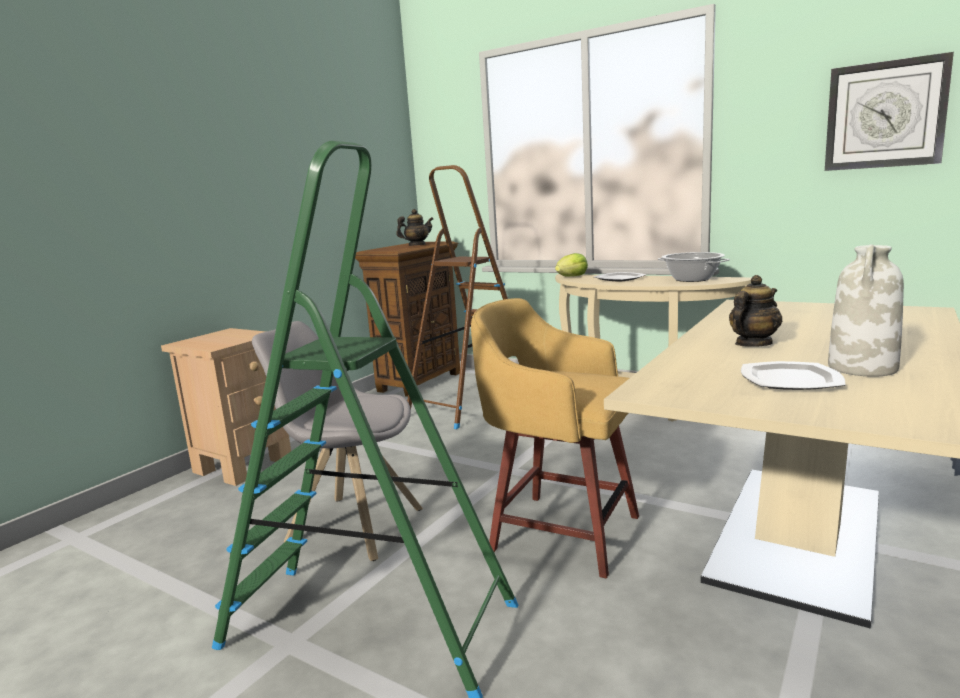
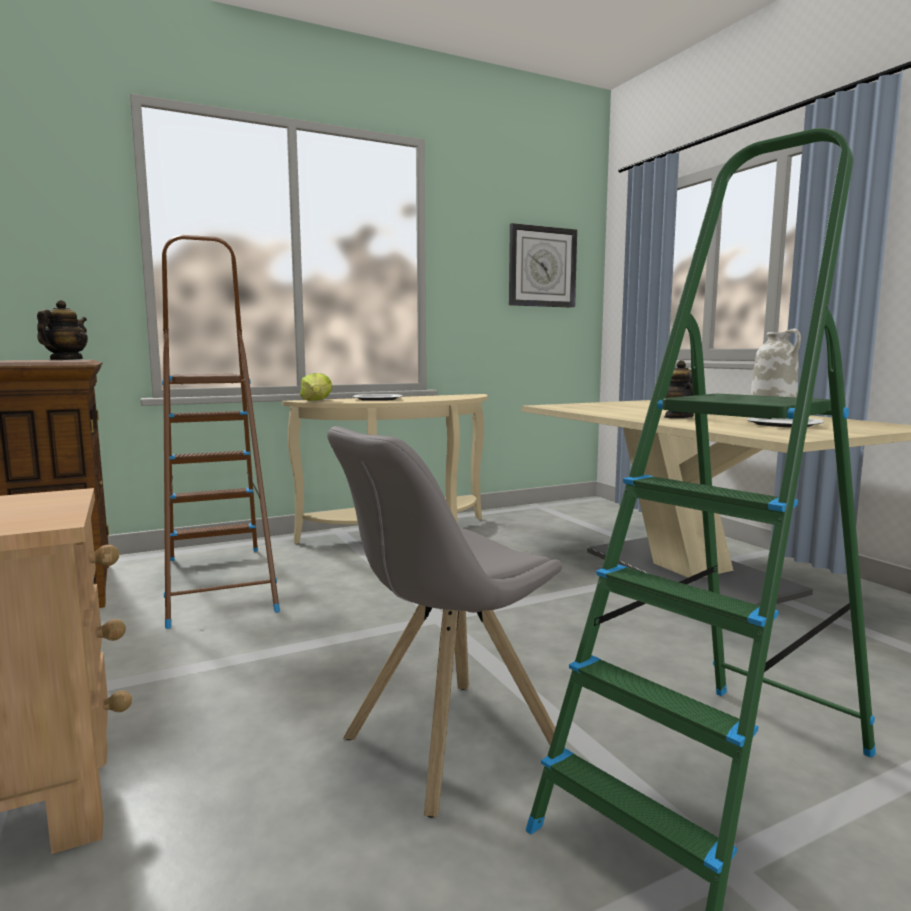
camera: 60 degrees left, 5 degrees down
(560, 531) = (603, 634): yellow stool -> none
(692, 279) = (445, 396): cooking pot -> none

